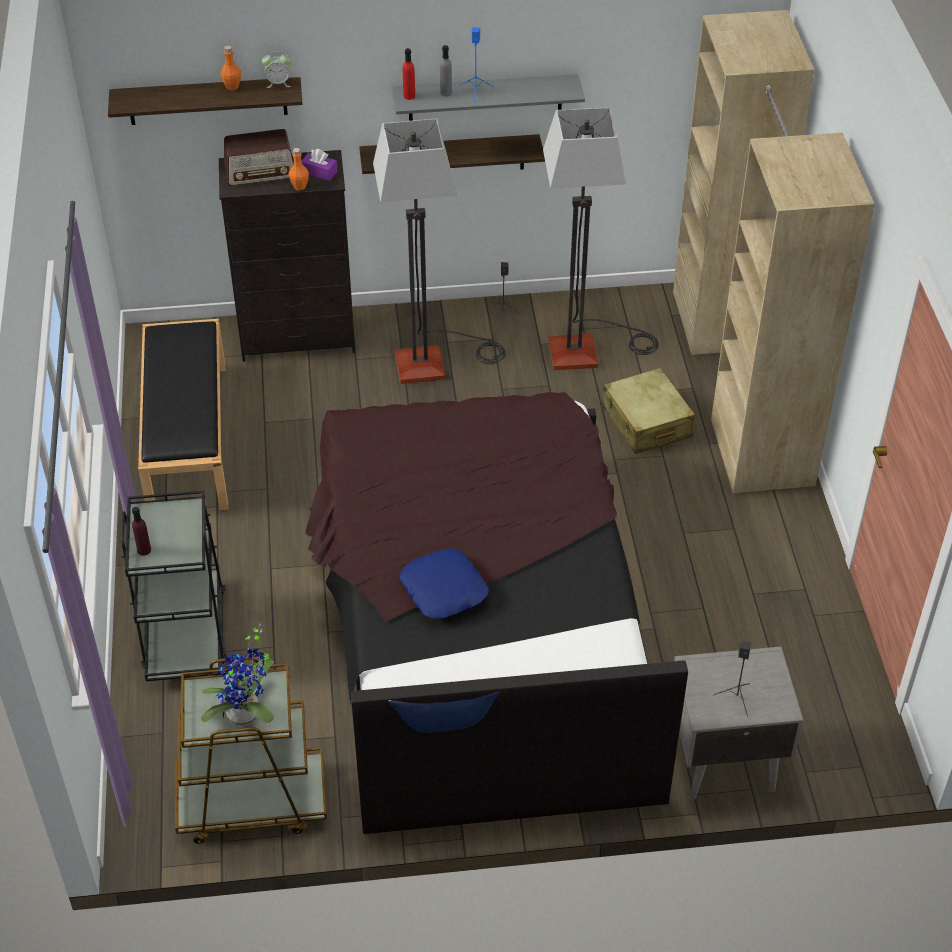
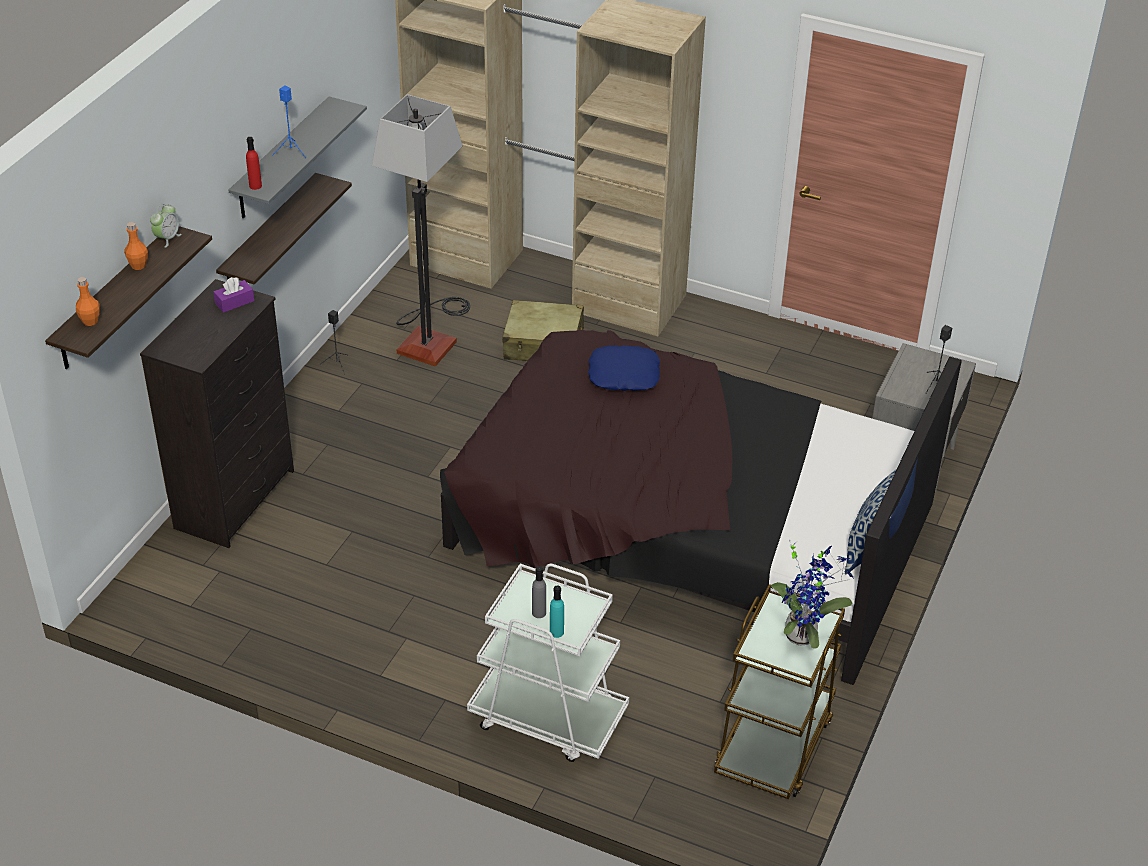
camera: 60 degrees left, 5 degrees down
(144, 550) = (556, 632): purple bottle -> turquoise bottle
(185, 632) = (547, 717): black cart -> white cart
(187, 436) = (294, 624): black bench -> none
(260, 171) = (192, 335): radio -> none
(299, 186) = (242, 320): orange bottle -> orange bottle (90, 321)
(435, 361) = (355, 427): floor lamp -> none
(444, 589) = (721, 483): blue pillow -> blue pillow (624, 374)
(446, 93) = (274, 166): grey bottle -> grey bottle (539, 613)

